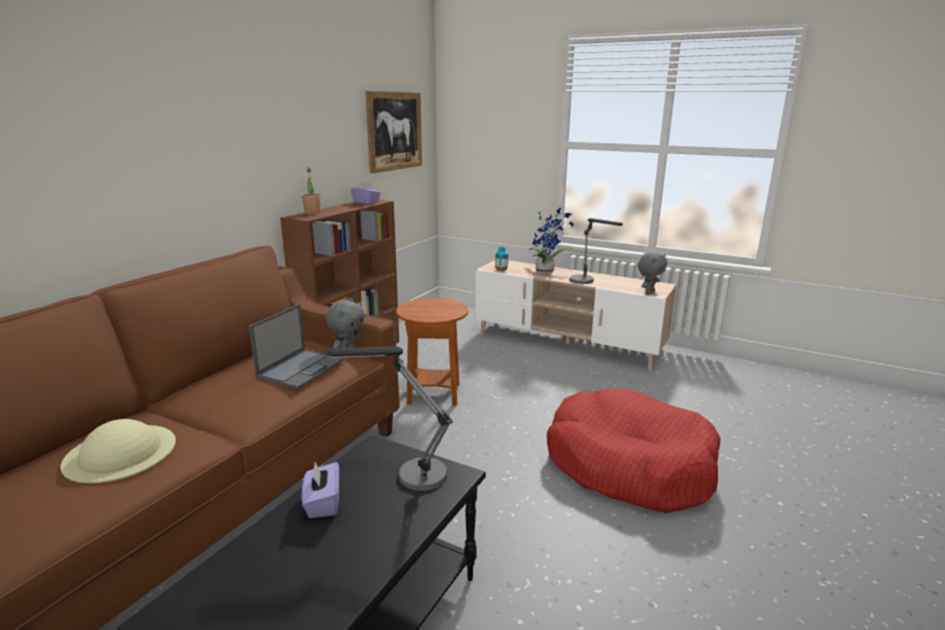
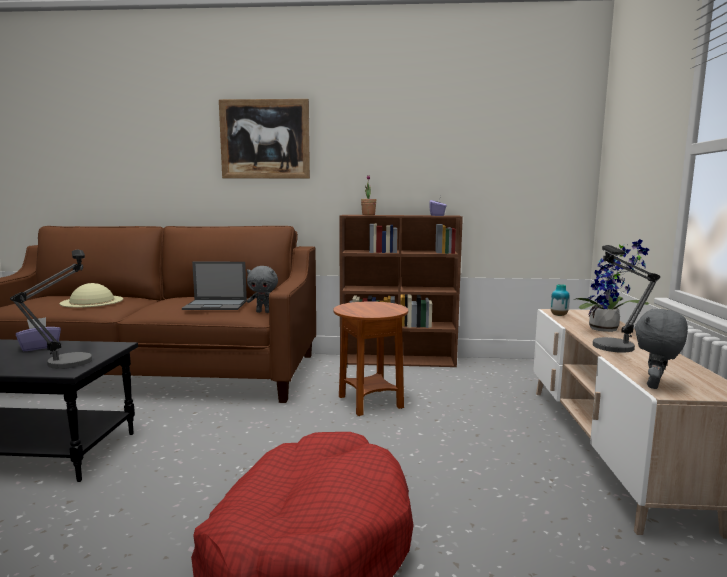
camera: 65 degrees right, 10 degrees down
(394, 131) = (513, 151): picture -> picture (265, 139)
(649, 293) = (655, 386): grey plush toy -> grey plush toy turned 105 degrees clockwise

